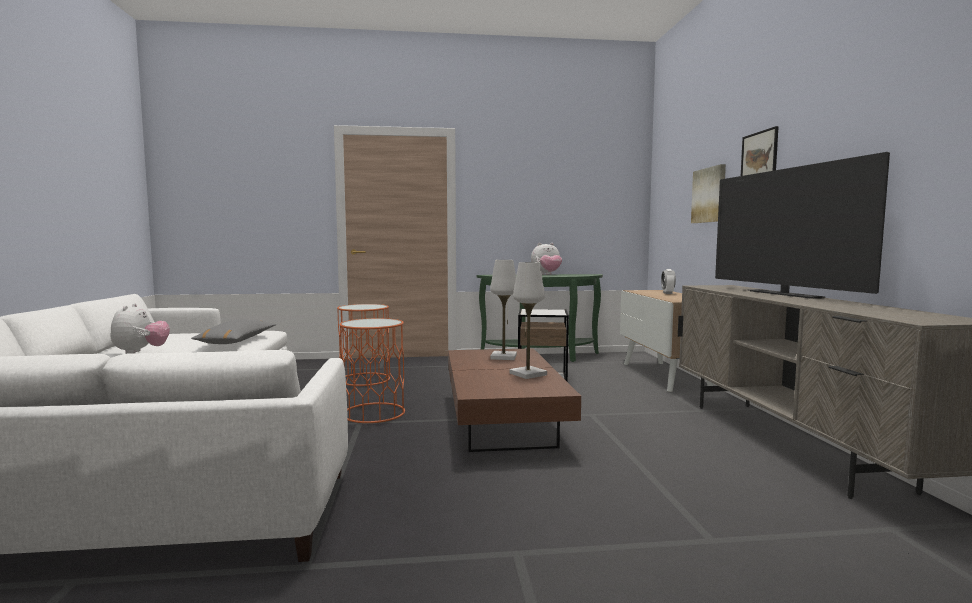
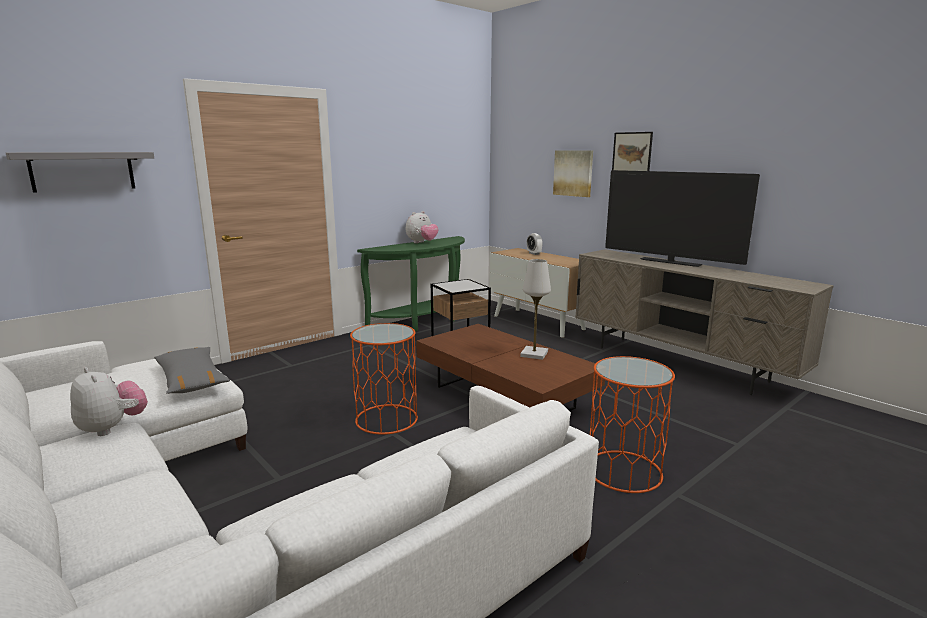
camera: 35 degrees left, 10 degrees up
(257, 193) = (83, 171): none -> grey shelf
(364, 379) = (303, 384): orange side table -> orange side table (623, 471)
(503, 357) = (479, 339): white table lamp -> none

